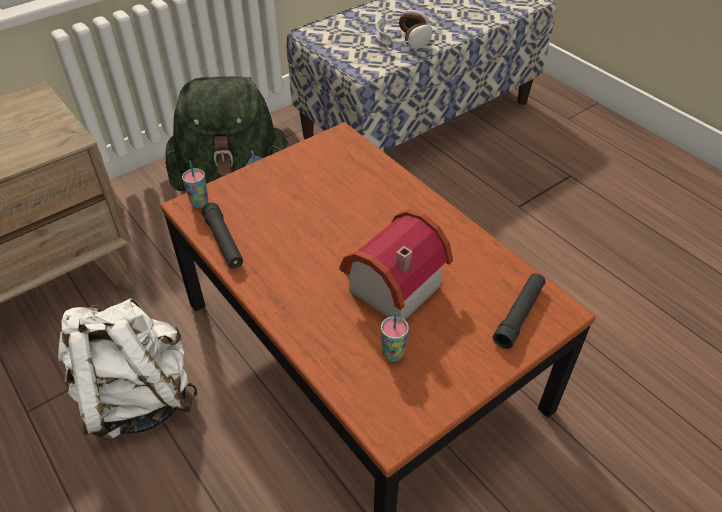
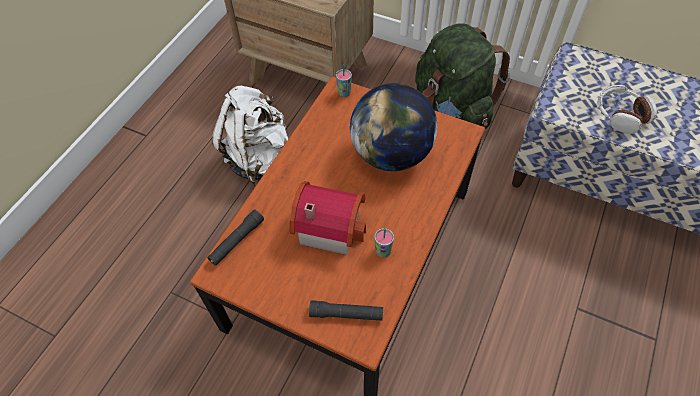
camera: 65 degrees right, 10 degrees up
(223, 242) = (318, 122): black flashlight -> black flashlight (237, 241)
(326, 198) = (391, 154): none -> globe
(393, 354) = (274, 250): cup -> cup (383, 252)

